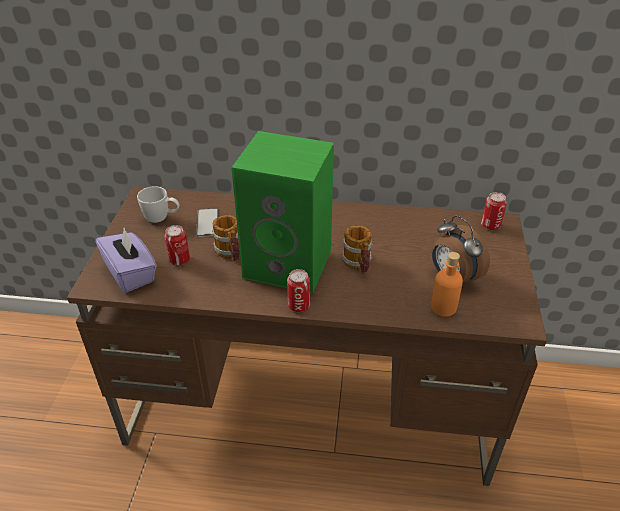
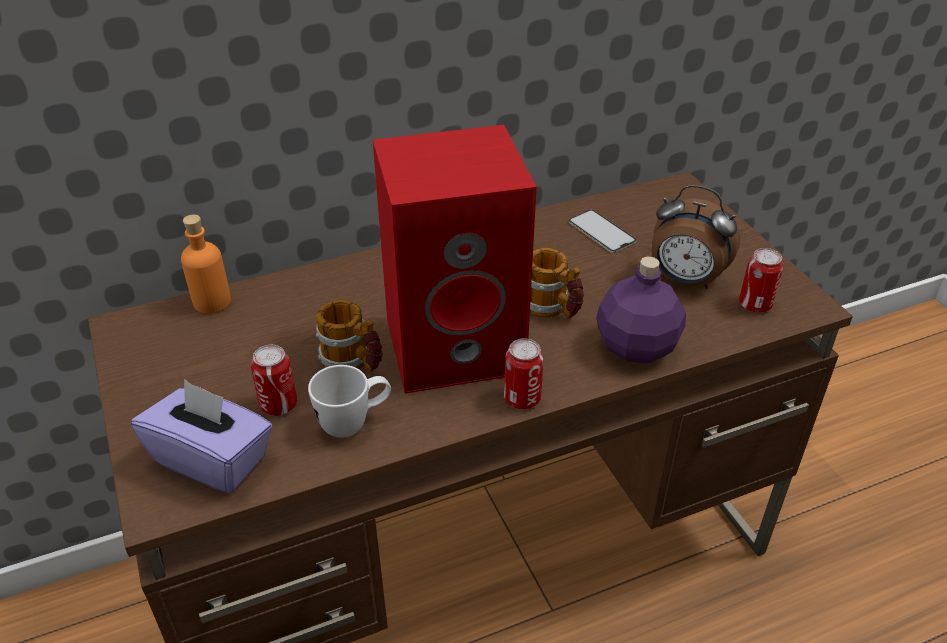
camera: 30 degrees left, 0 degrees up
(162, 218) = (190, 351): white mug -> white mug (354, 422)
(207, 222) = (274, 330): phone -> phone (601, 231)
(290, 264) = (457, 344): green speaker -> red speaker
(388, 304) = (637, 347): none -> purple bottle
(443, 307) = (707, 323): orange bottle -> orange bottle (212, 302)
(490, 225) = (670, 197): can -> can (755, 304)

